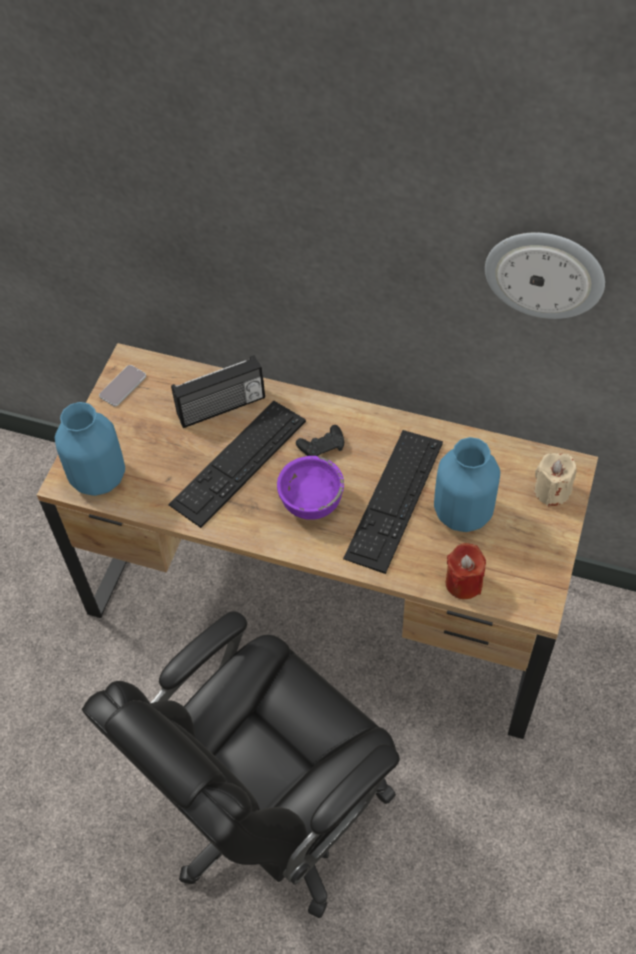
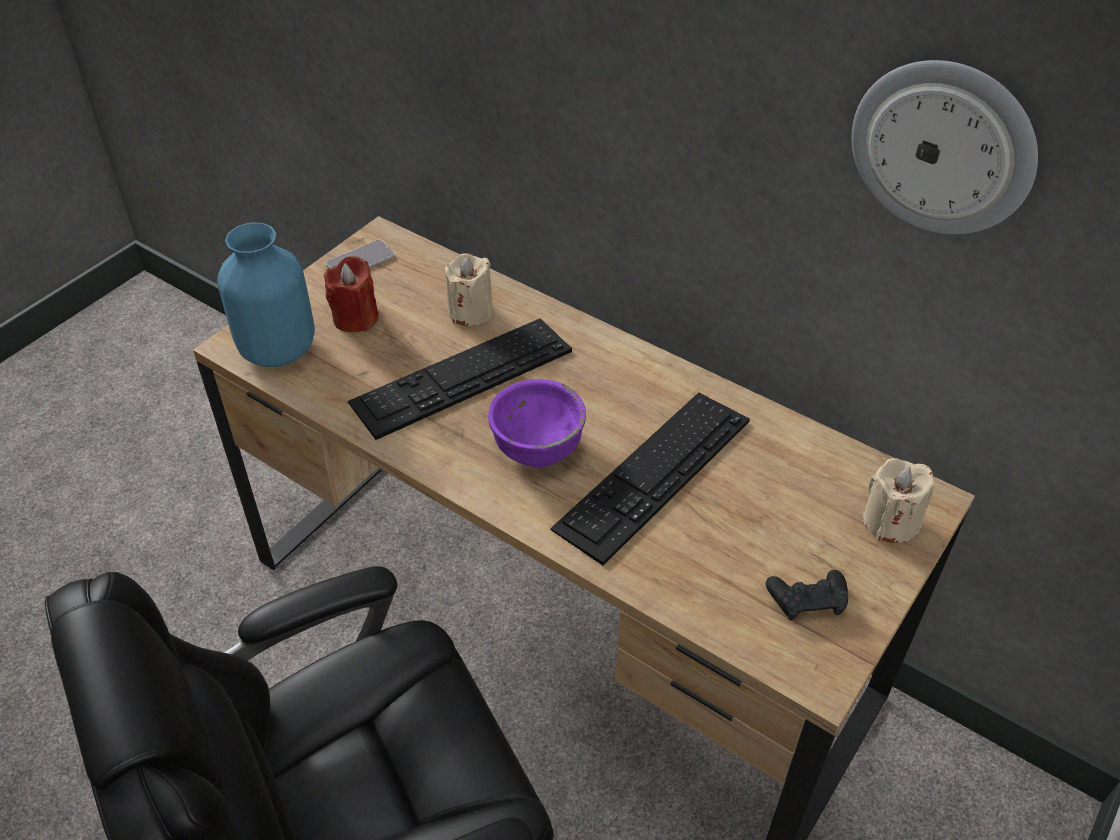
camera: 15 degrees right, 10 degrees down
(222, 408) = (470, 311): radio -> beige candle
(322, 446) = (581, 385): black game controller -> black game controller (807, 599)
(463, 513) = (747, 517): blue vase -> none
(463, 583) = (714, 610): red candle -> red candle (355, 318)

